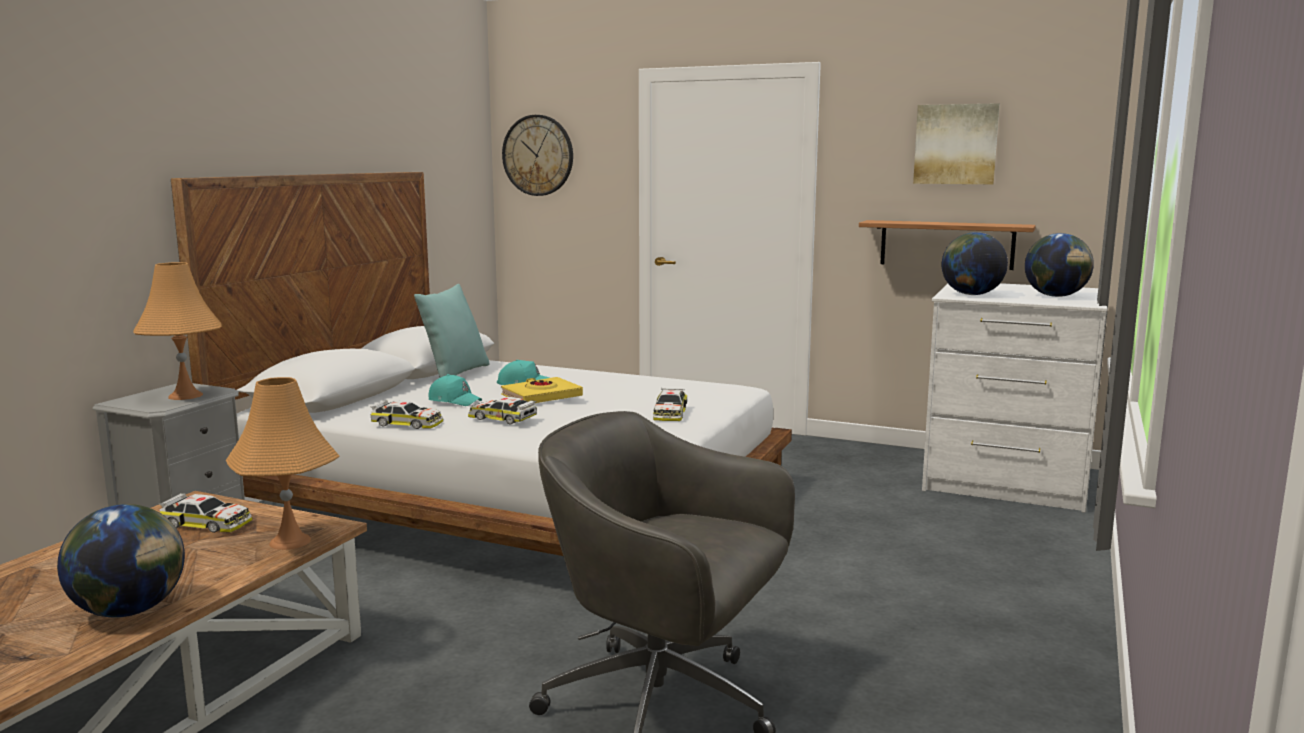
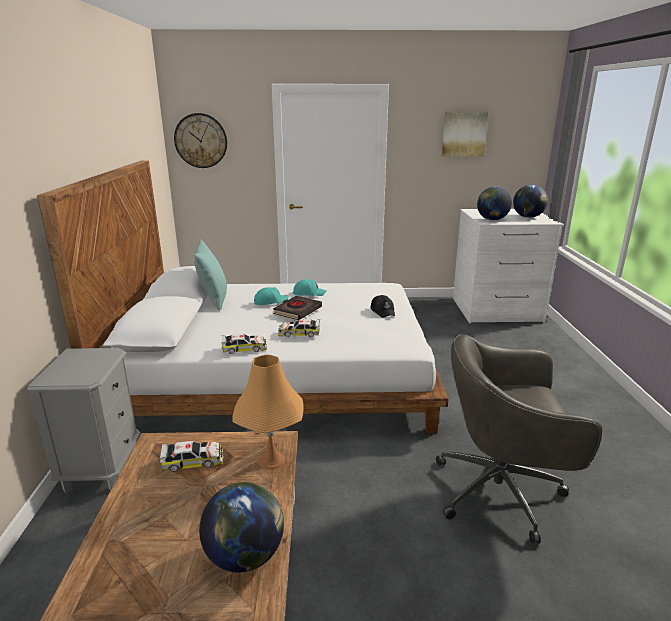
camera: 25 degrees left, 10 degrees up
(185, 396) = (92, 362): orange table lamp -> none
(454, 400) = (248, 323): turquoise cap -> turquoise cap (308, 293)
(541, 396) = (297, 311): yellow book -> black book
(670, 413) = (383, 311): toy car -> black cap
(946, 244) = (457, 189): shelf -> none

